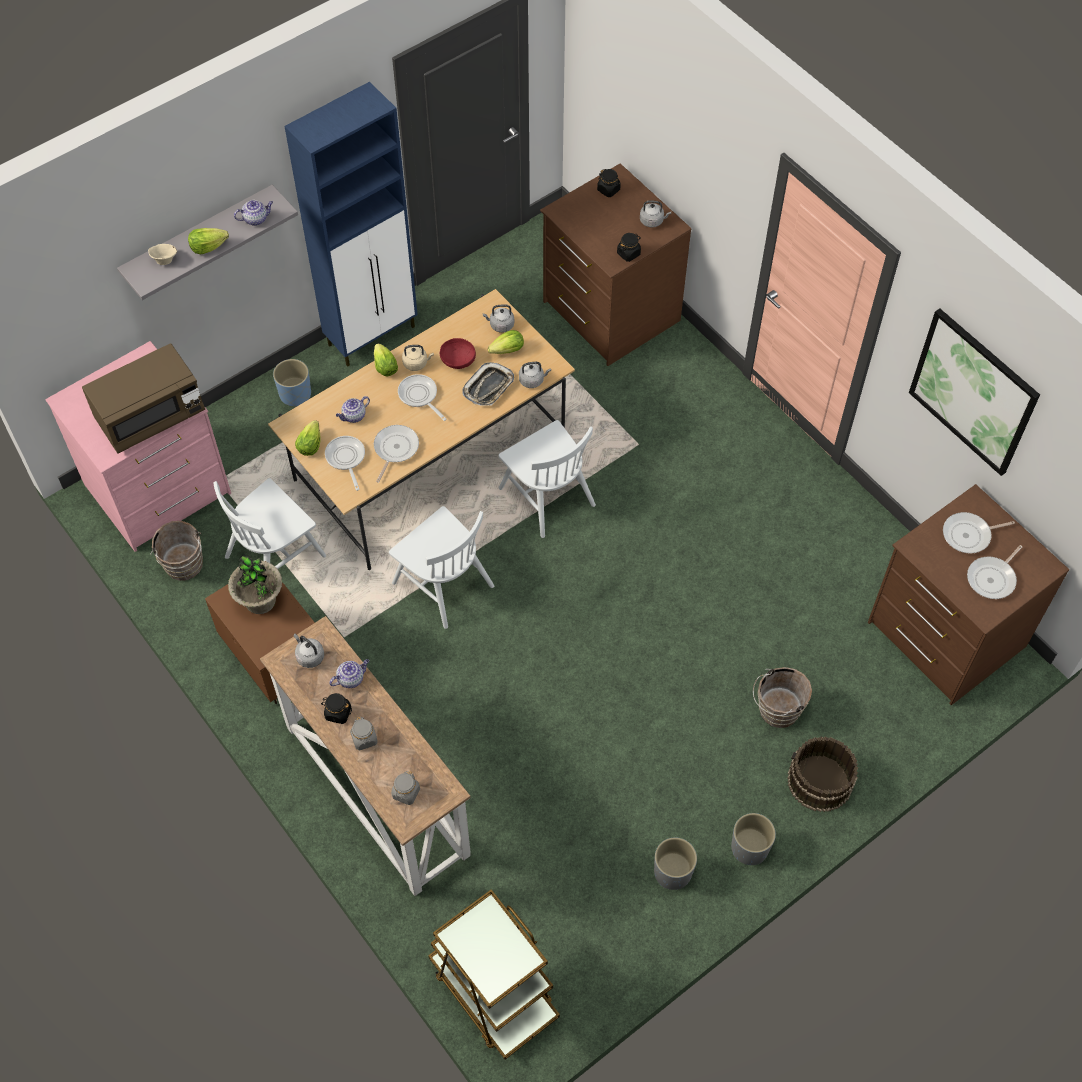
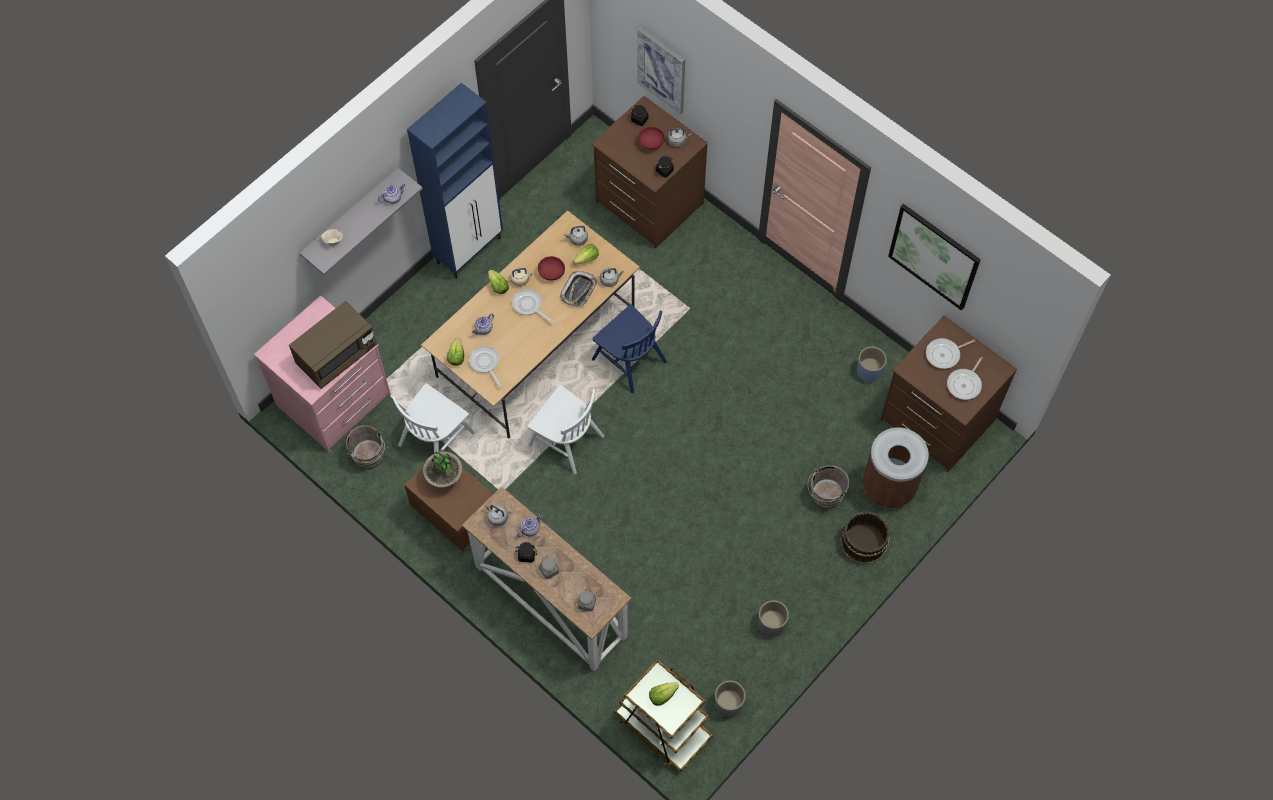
camera: 10 degrees left, 5 degrees up
(208, 247) = (363, 226): lettuce -> lettuce (662, 695)
(295, 395) = (421, 308): blue planter -> blue planter (869, 372)
(395, 449) = (520, 350): frying pan -> none
(546, 496) = (629, 360): white chair -> blue chair
(617, 219) = (651, 143): none -> red bowl
(644, 122) = (662, 70): none -> picture
(750, 848) = (822, 598): grey planter -> grey planter (729, 704)
(866, 712) = (888, 487): none -> brown trash can

